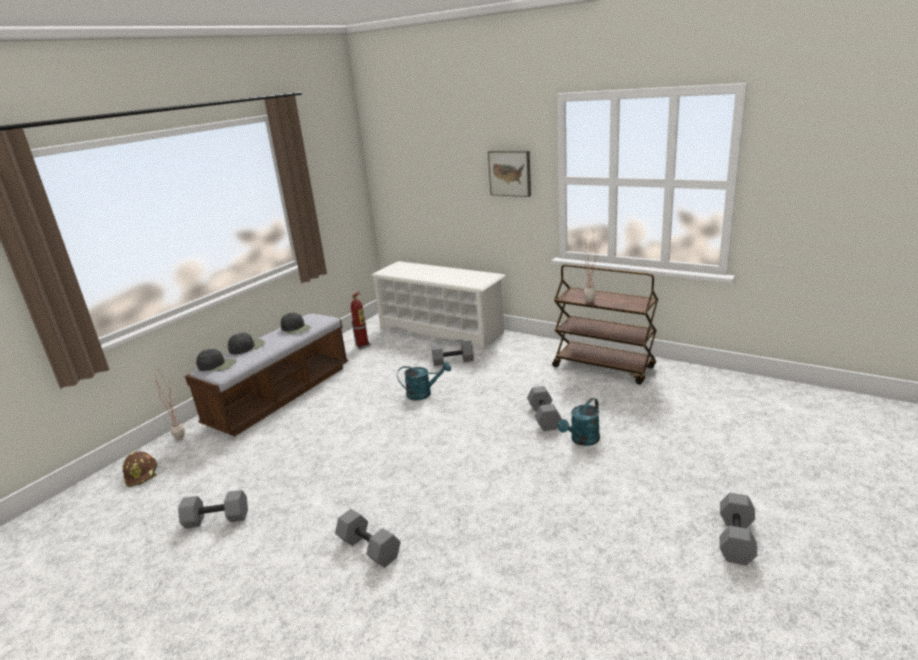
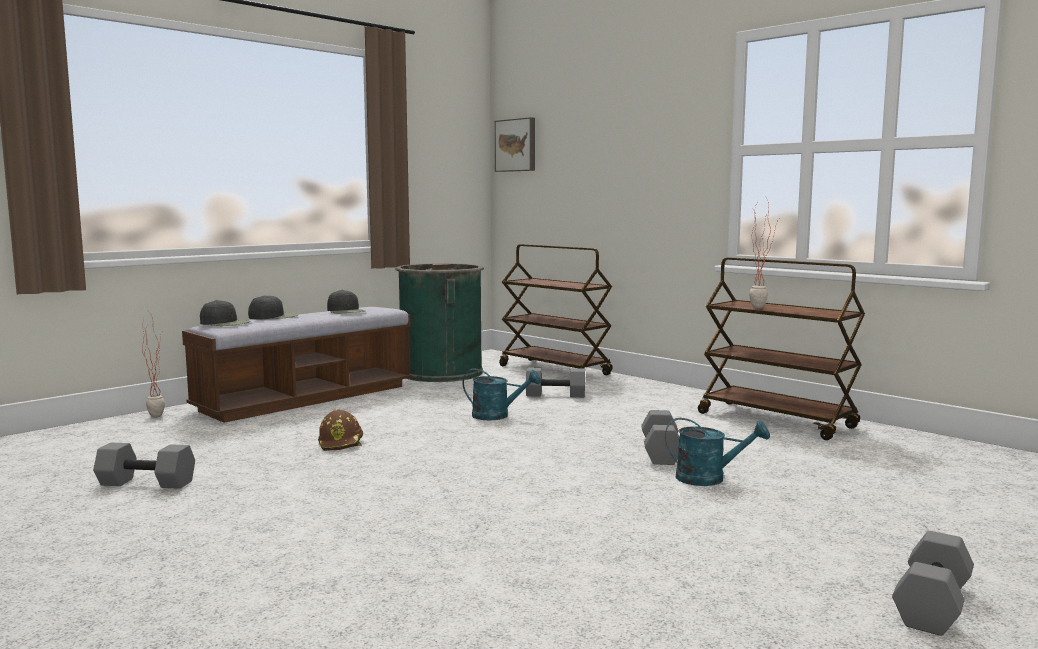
camera: 10 degrees right, 15 degrees down
(142, 474) = (87, 438): brown hard hat -> brown hard hat (341, 443)
(363, 346) = (441, 372): fire extinguisher -> green trash can
(368, 548) = (327, 534): grey dumbbell -> none
(442, 330) = (555, 370): white shoe rack -> brown cart
(510, 173) = (669, 146): picture -> picture (516, 145)
(582, 440) = (709, 479): turquoise watering can -> turquoise watering can turned 135 degrees counterclockwise

